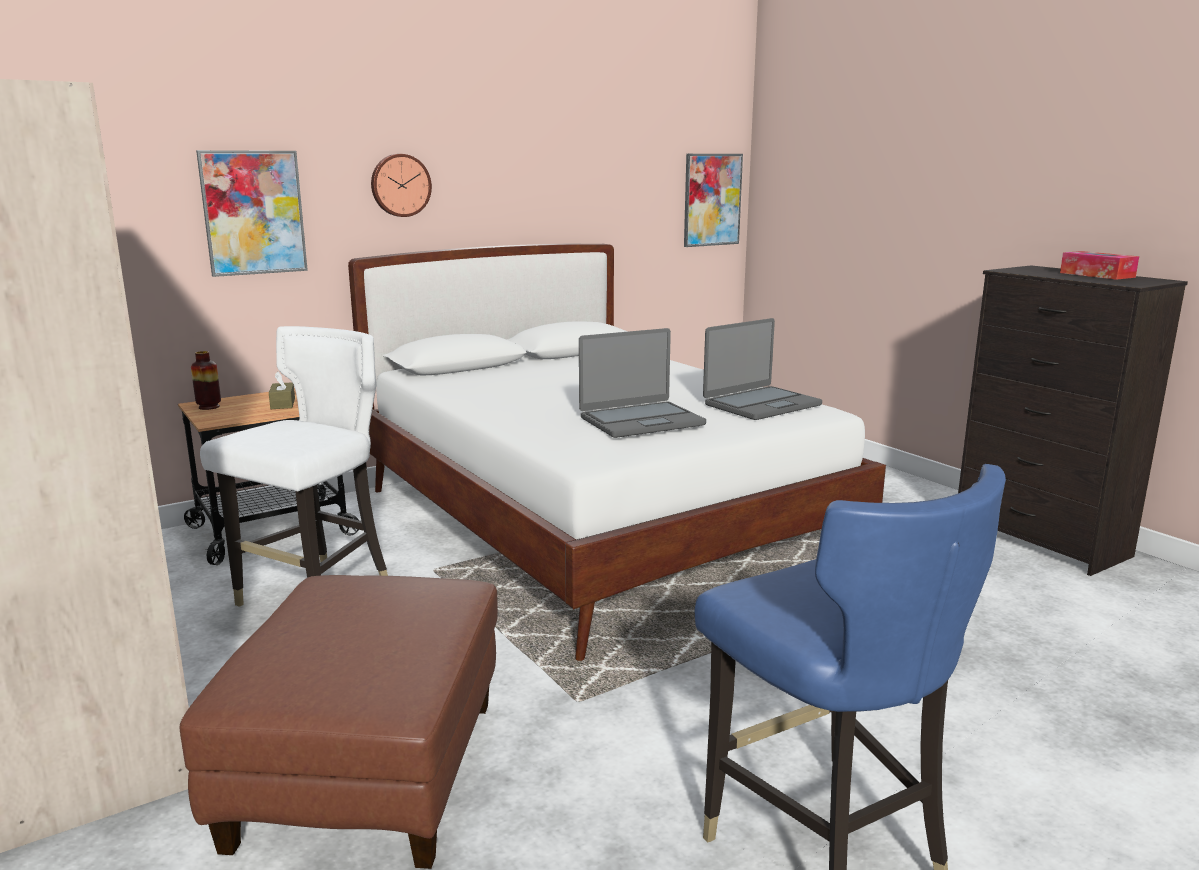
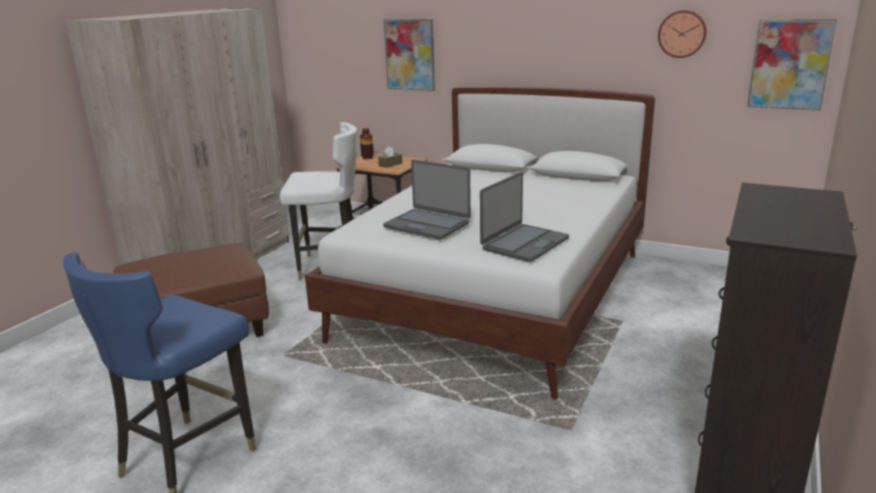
camera: 60 degrees right, 5 degrees up
(400, 185) = (493, 41): wall clock -> wall clock (682, 34)
(761, 404) = (524, 244): laptop -> laptop turned 75 degrees counterclockwise
(1097, 275) = (808, 218): tissue box -> none

